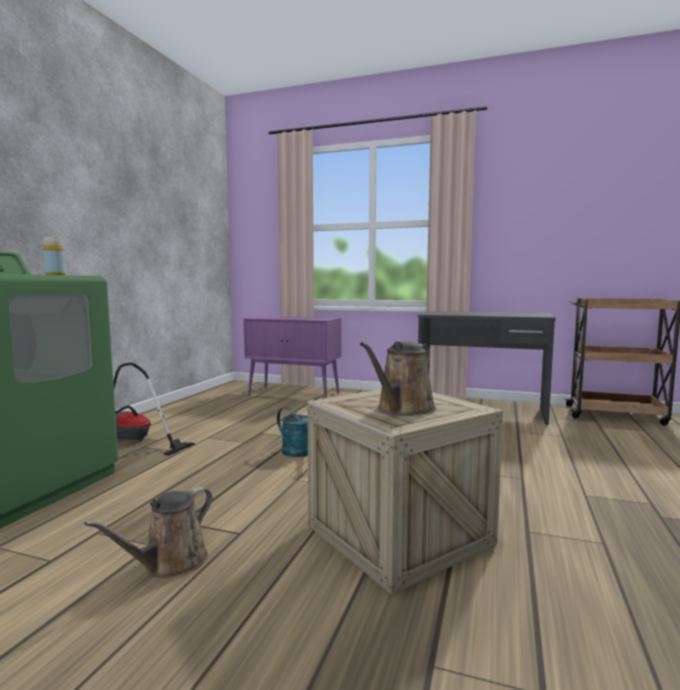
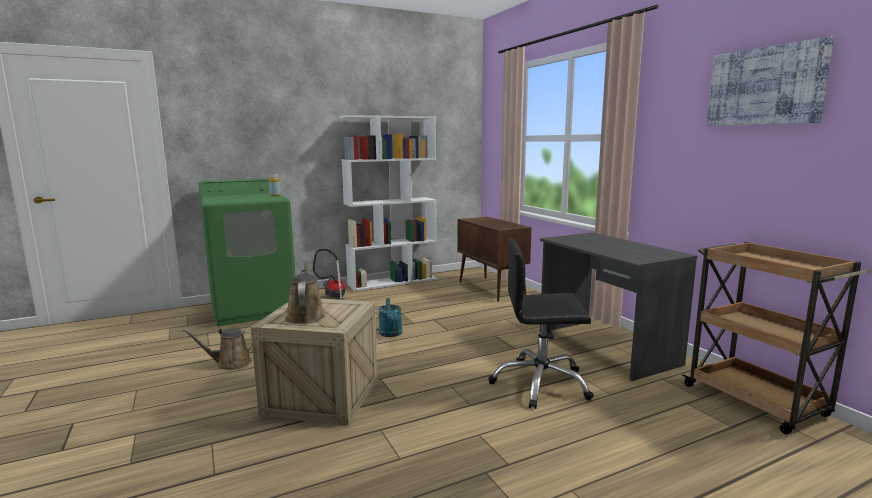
camera: 45 degrees right, 5 degrees up
(170, 409) = (393, 282): none -> white bookcase
(294, 394) = (491, 289): purple cabinet -> brown cabinet
(403, 410) = (305, 316): brown watering can -> brown watering can turned 90 degrees clockwise
(515, 445) = (540, 384): none -> black office chair
(580, 180) = (764, 86): none -> picture

